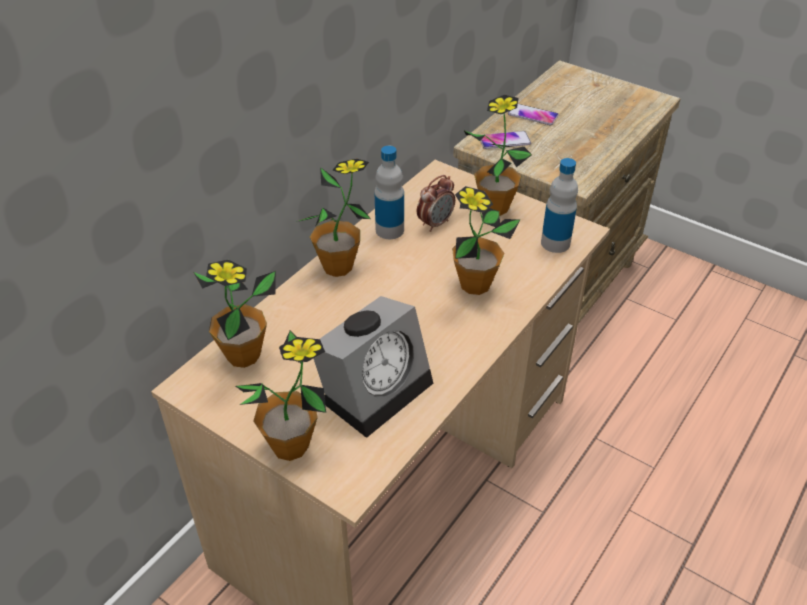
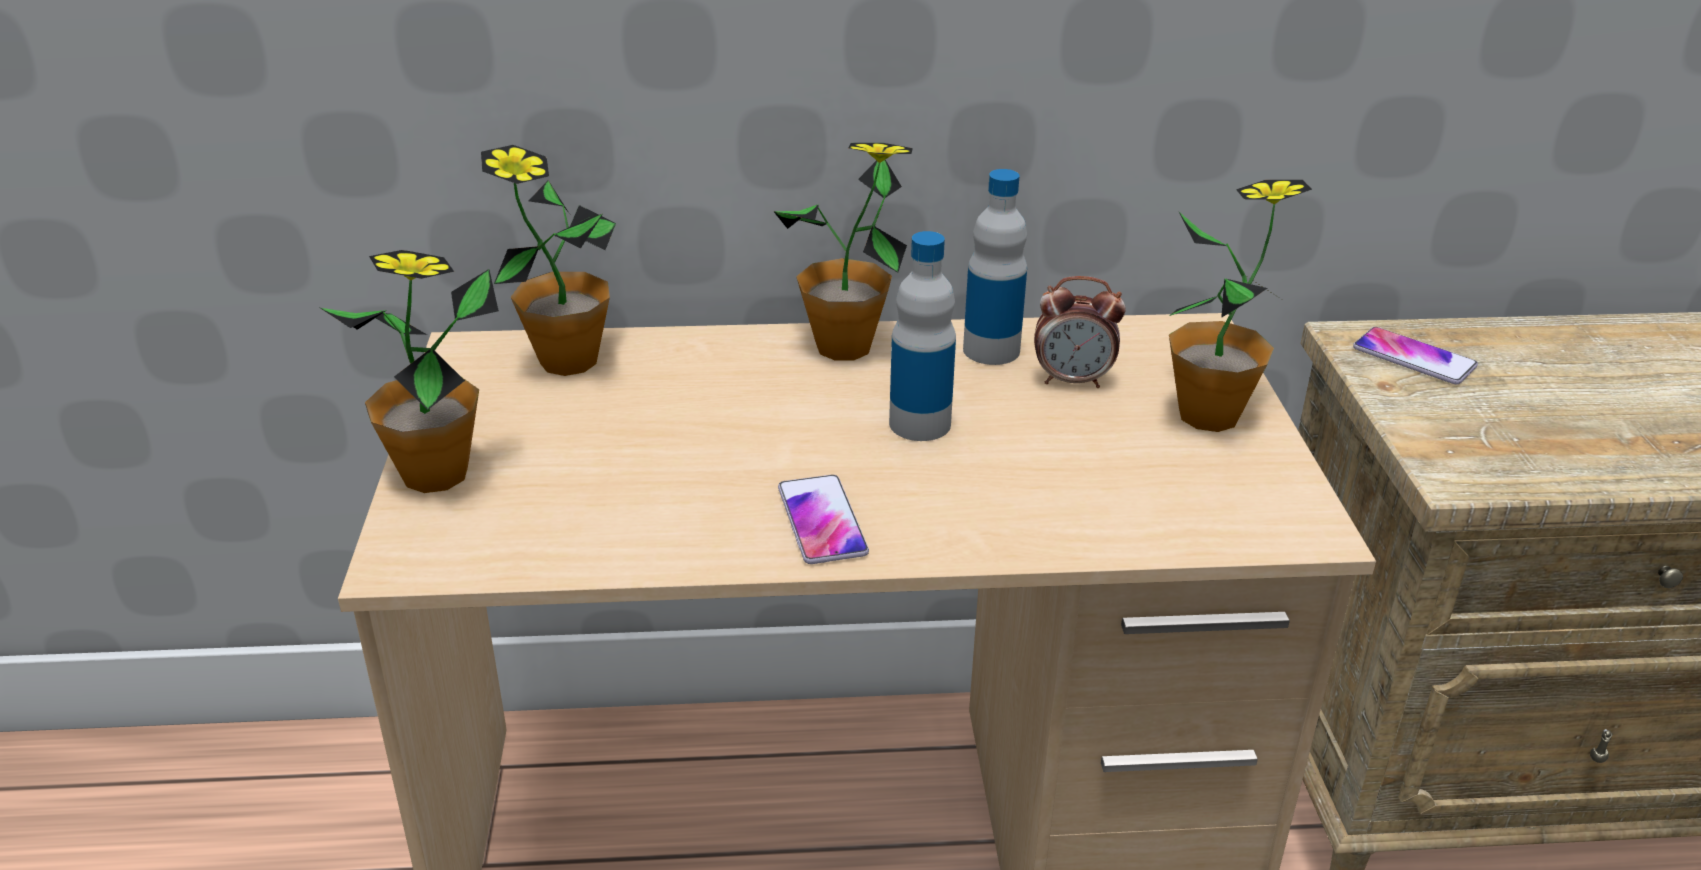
camera: 50 degrees right, 10 degrees down
(376, 388) = (631, 493): alarm clock -> none
(475, 285) = (986, 480): potted plant -> none
(533, 115) = (1541, 353): phone -> phone (821, 521)
(555, 243) = (1225, 515): bottle -> bottle (920, 424)

